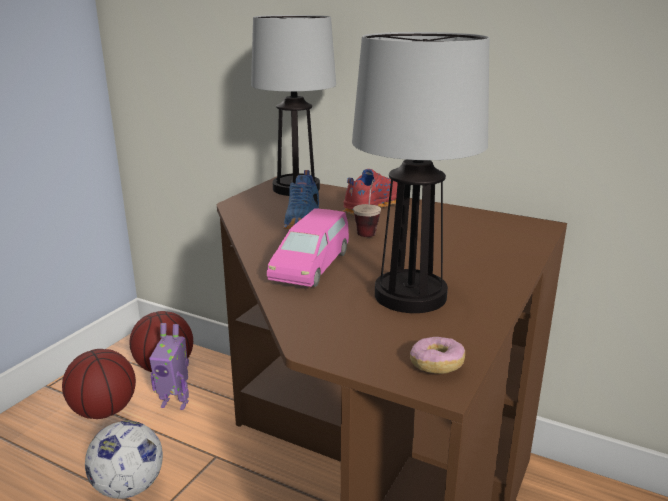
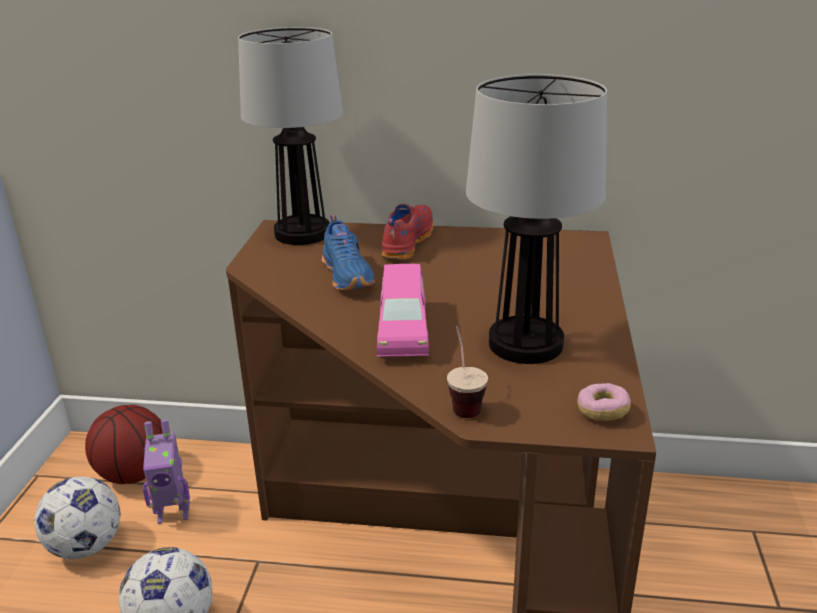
camera: 20 degrees left, 5 degrees up
(104, 410) = (86, 546): basketball -> football
(368, 230) = (425, 275): cup -> cup (463, 401)

